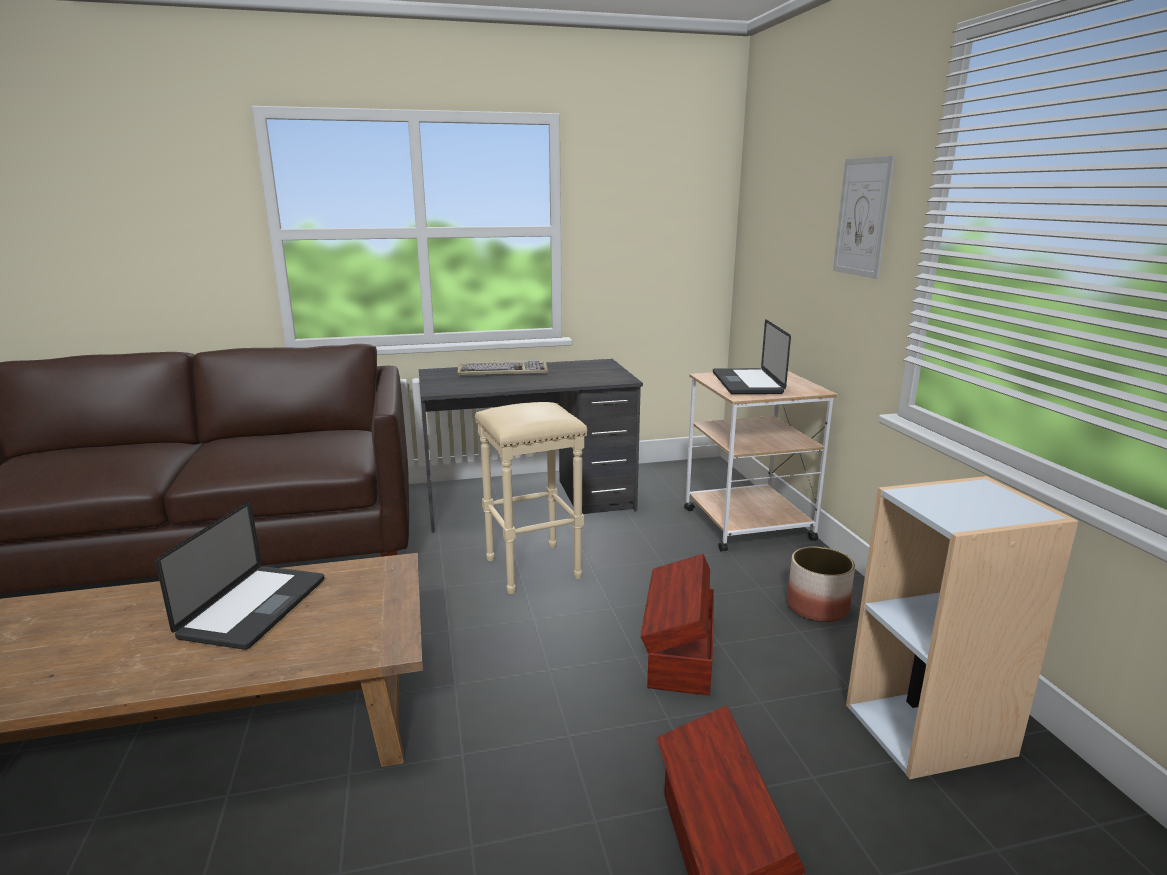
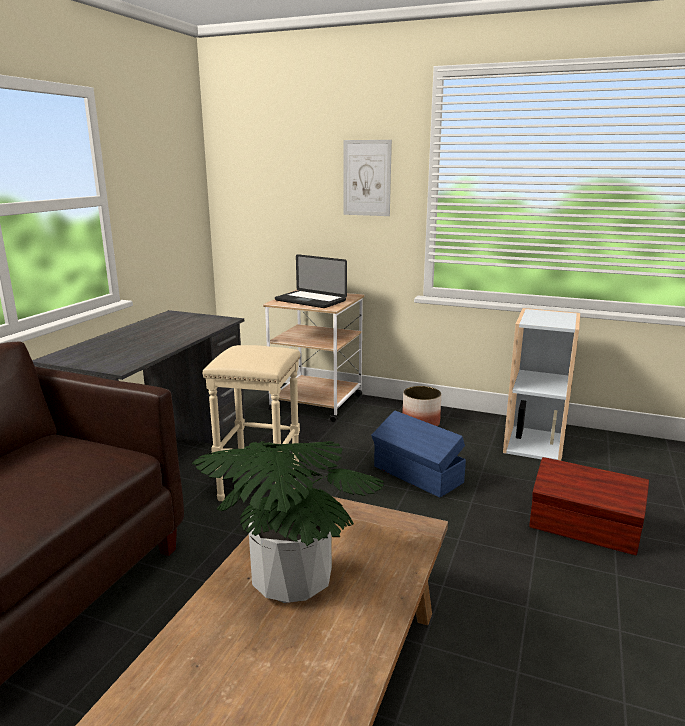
camera: 55 degrees left, 0 degrees up
(254, 608) = (292, 580): laptop -> potted plant
(503, 372) = (120, 340): keyboard -> none
(679, 652) = (417, 475): brown storage box -> blue storage box

